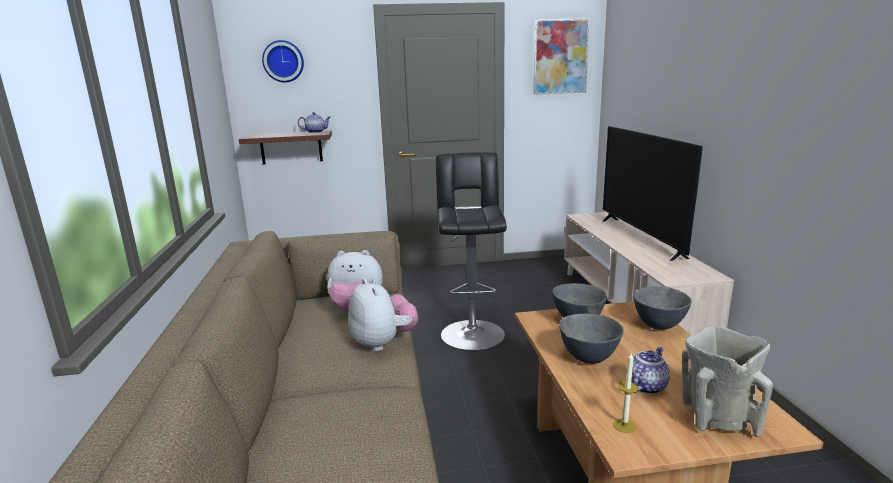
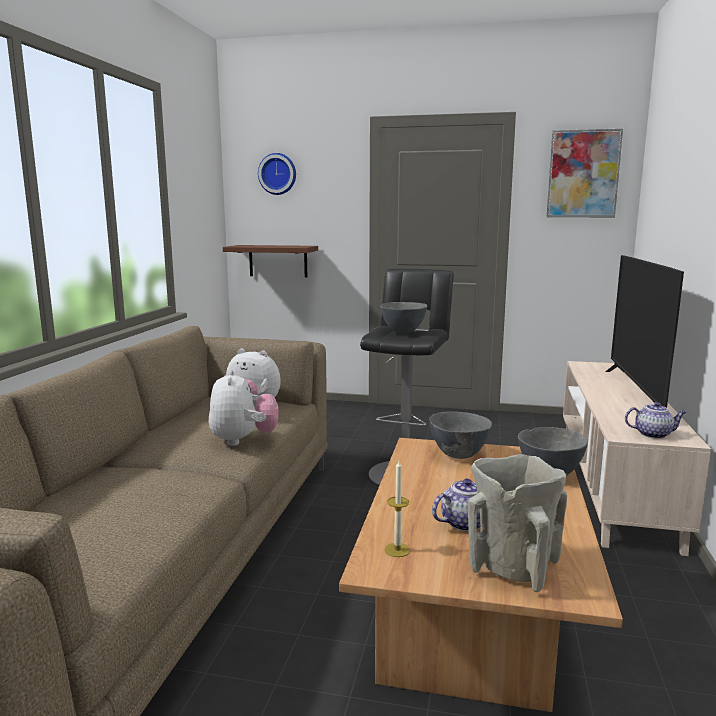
camera: 20 degrees right, 5 degrees down
(316, 132) = (300, 246): teapot -> teapot (653, 434)
(588, 359) = (429, 488): grey bowl -> grey bowl (402, 332)

